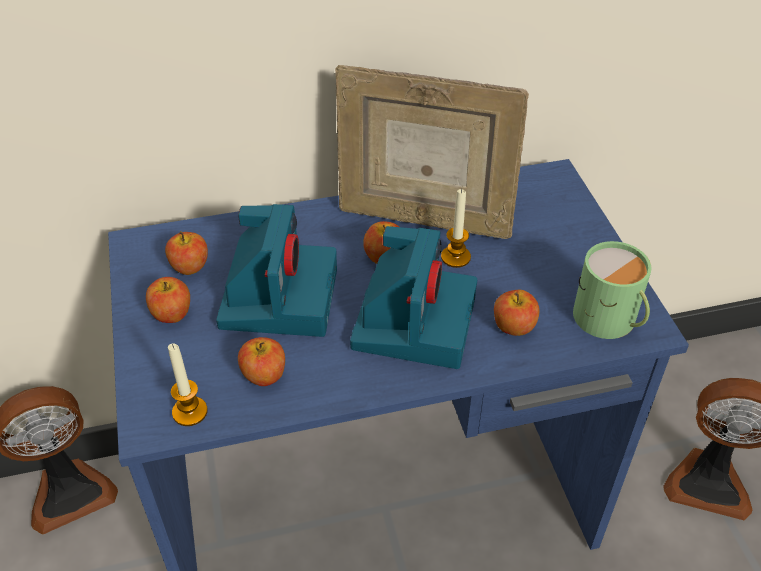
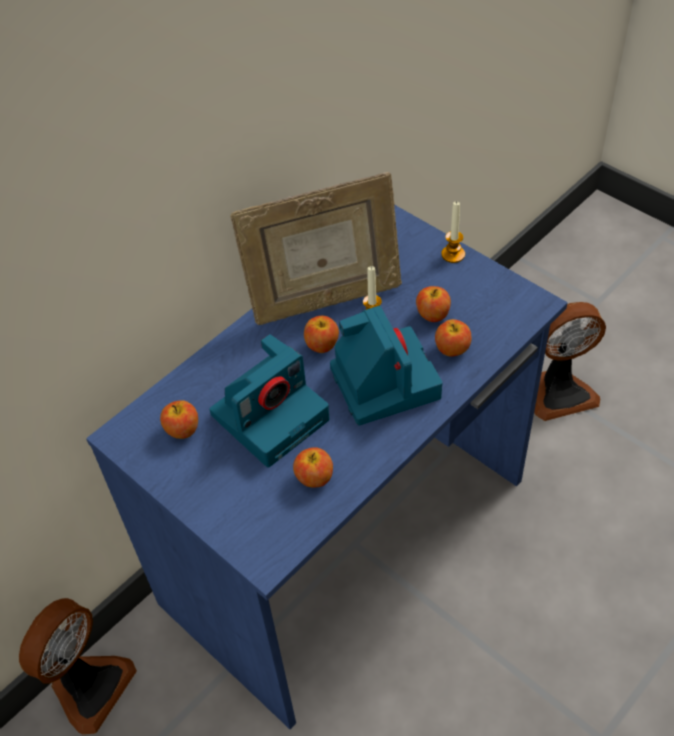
camera: 30 degrees left, 5 degrees up
(172, 314) = (203, 472): apple -> apple (432, 315)
(190, 412) = (285, 533): candle -> candle (453, 254)
(278, 295) = (271, 415): camera -> camera turned 75 degrees clockwise
(609, 320) = (508, 311): green mug -> none

